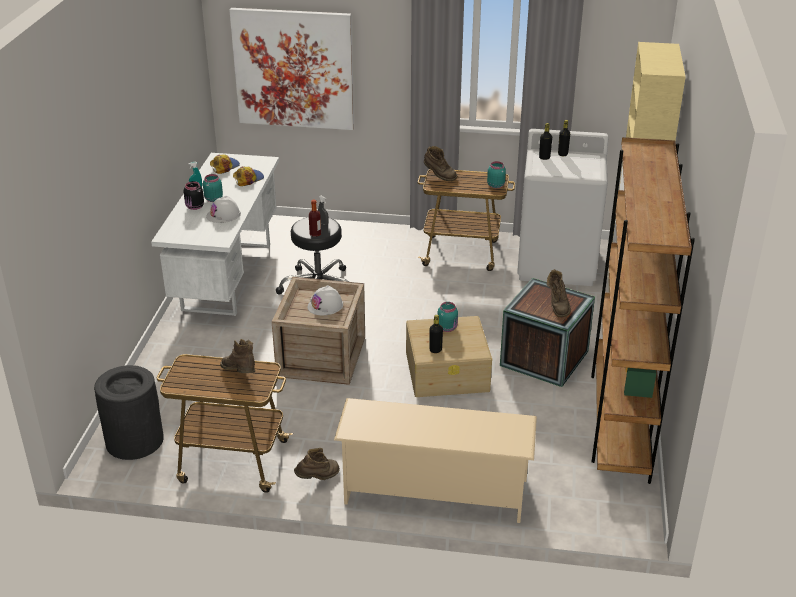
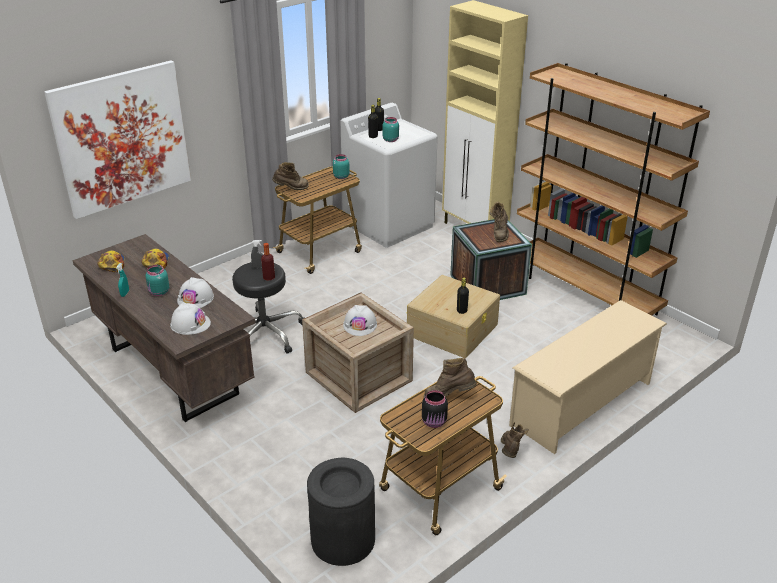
camera: 50 degrees left, 0 degrees up
(191, 228) = (190, 324): none -> white hard hat
(194, 207) = (155, 307): black jar -> black jar (434, 422)
(227, 276) = (172, 371): white desk -> brown desk
(447, 328) = (441, 293): turquoise jar -> turquoise jar (390, 140)
(557, 306) = (499, 234): brown boot -> brown boot turned 60 degrees clockwise

